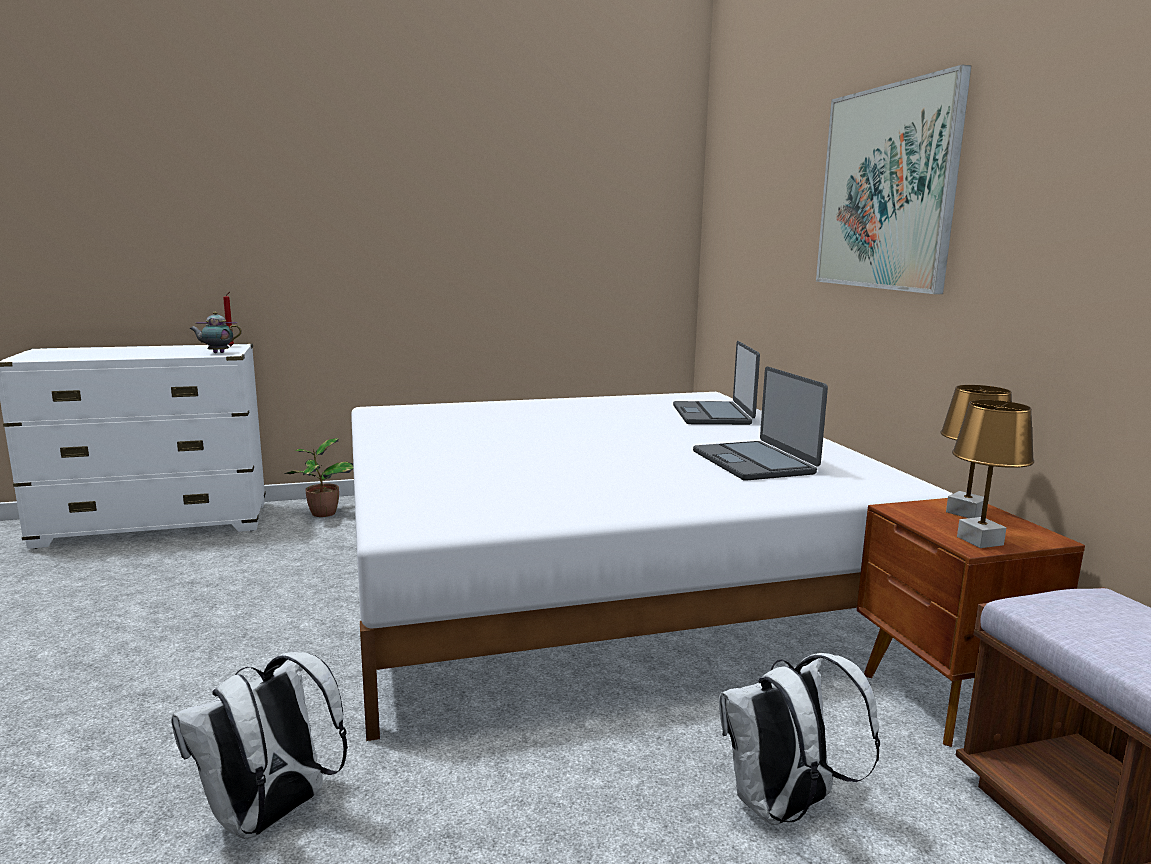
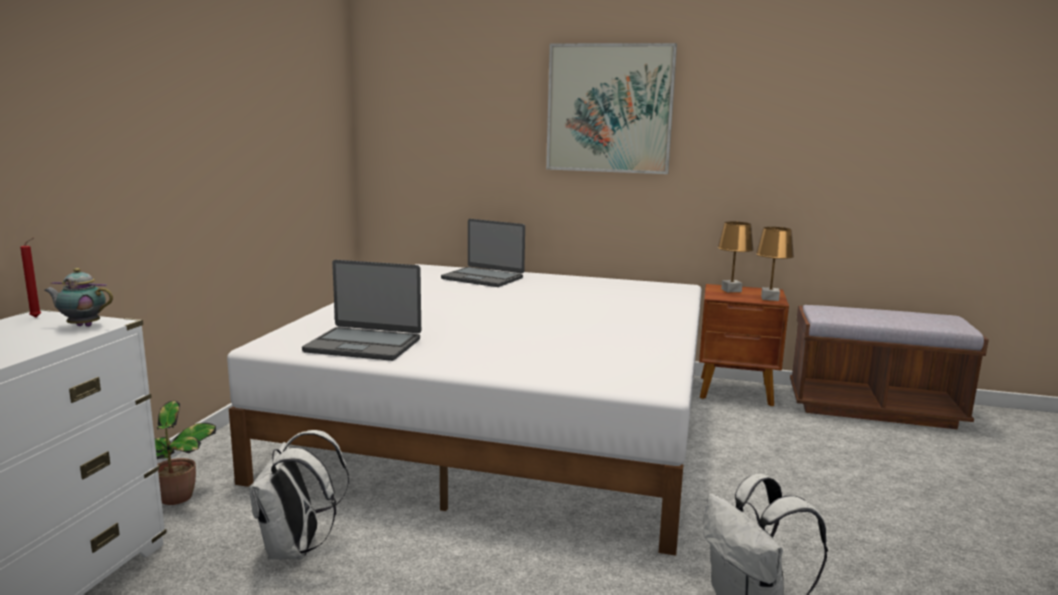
camera: 60 degrees left, 0 degrees up
(217, 353) = (82, 326): teapot -> teapot turned 75 degrees clockwise
(754, 462) = (607, 296): laptop -> laptop (364, 345)
(784, 808) = (805, 454): white backpack -> white backpack (296, 549)

